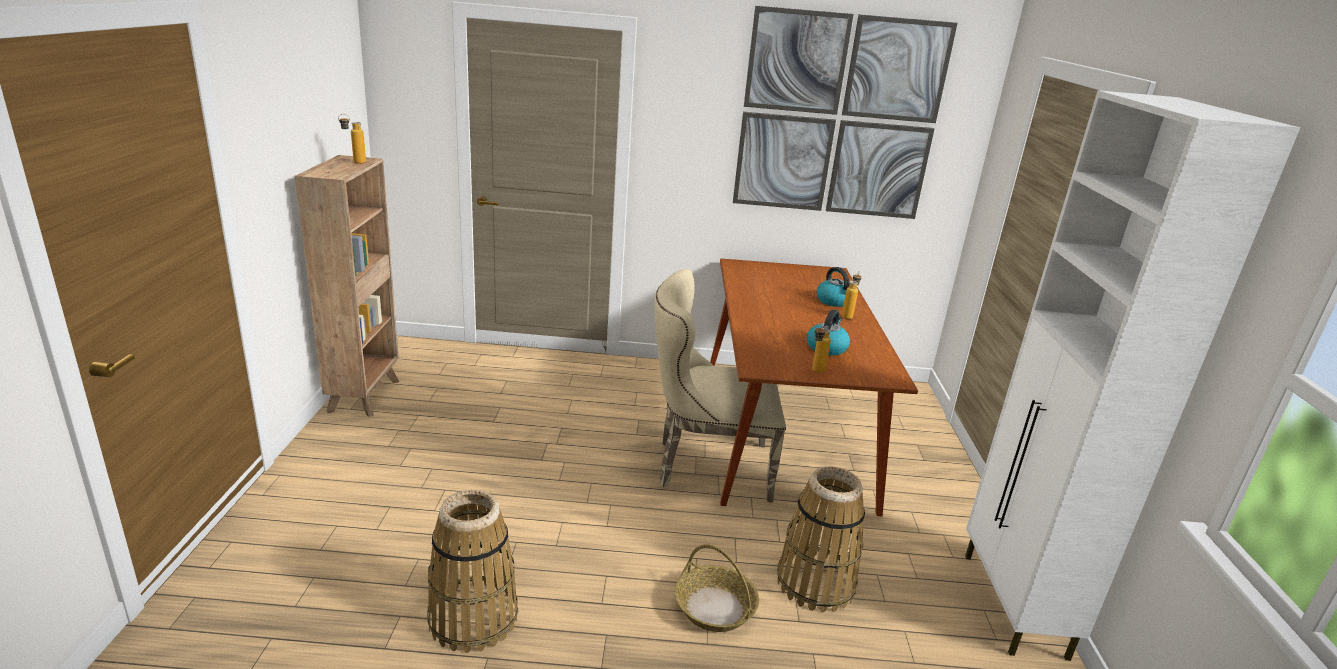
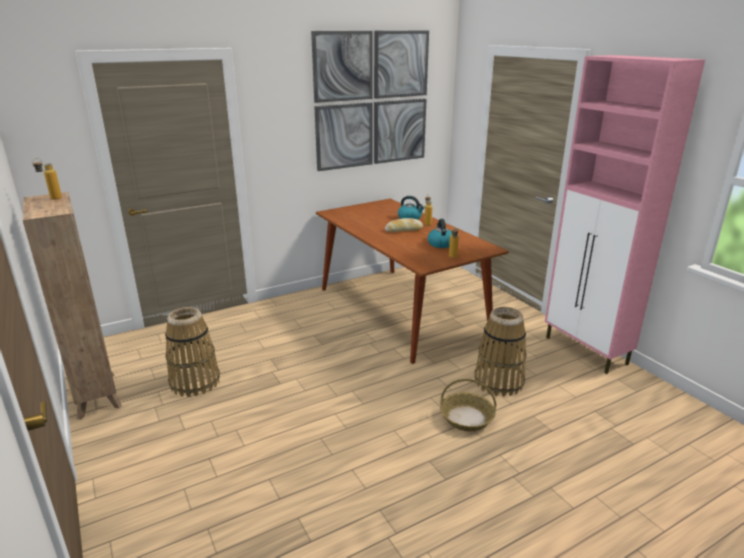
camera: 30 degrees left, 0 degrees up
(474, 618) = (346, 493): basket -> basket (195, 382)
(706, 467) = (381, 346): beige chair -> none
(802, 314) = (403, 230): none -> bread
(1014, 606) = (586, 351): white cabinet -> pink cabinet

